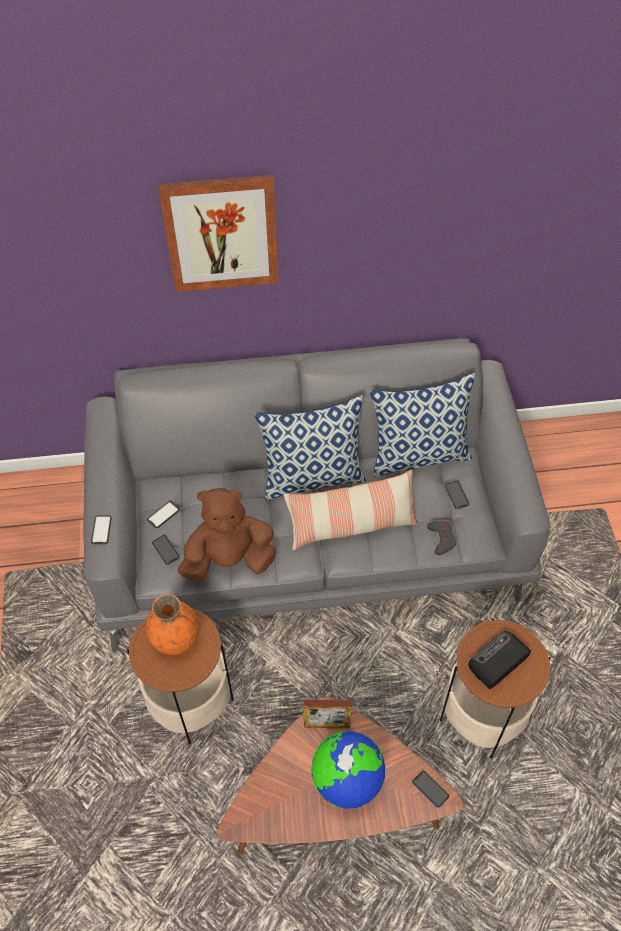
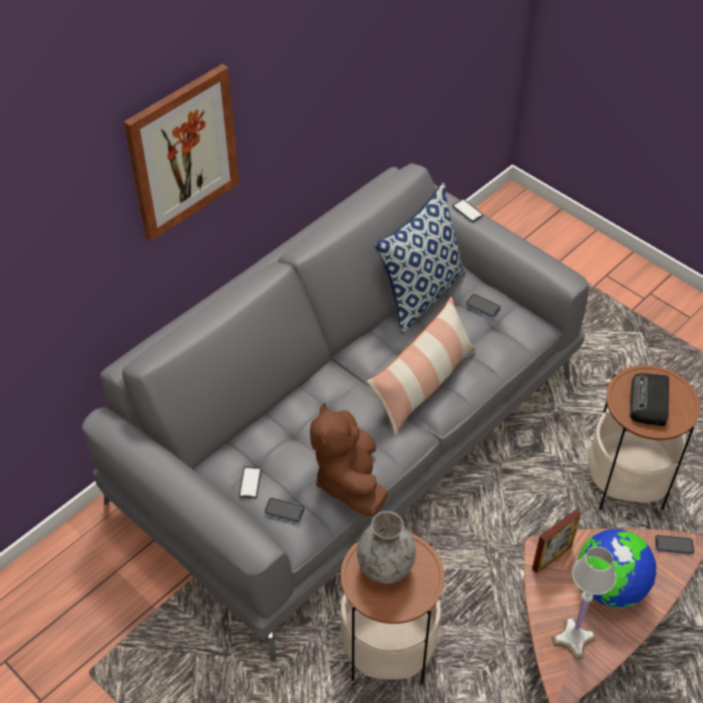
camera: 40 degrees left, 5 degrees down
(101, 530) = (225, 523): phone -> phone (467, 211)
(175, 638) = (385, 567): orange vase -> grey vase
(229, 560) = (349, 480): brown plush toy -> brown plush toy turned 45 degrees counterclockwise
(282, 796) = (573, 638): none -> white table lamp
(313, 477) = (350, 366): pillow -> none
(441, 539) = (505, 347): grey game controller -> none

